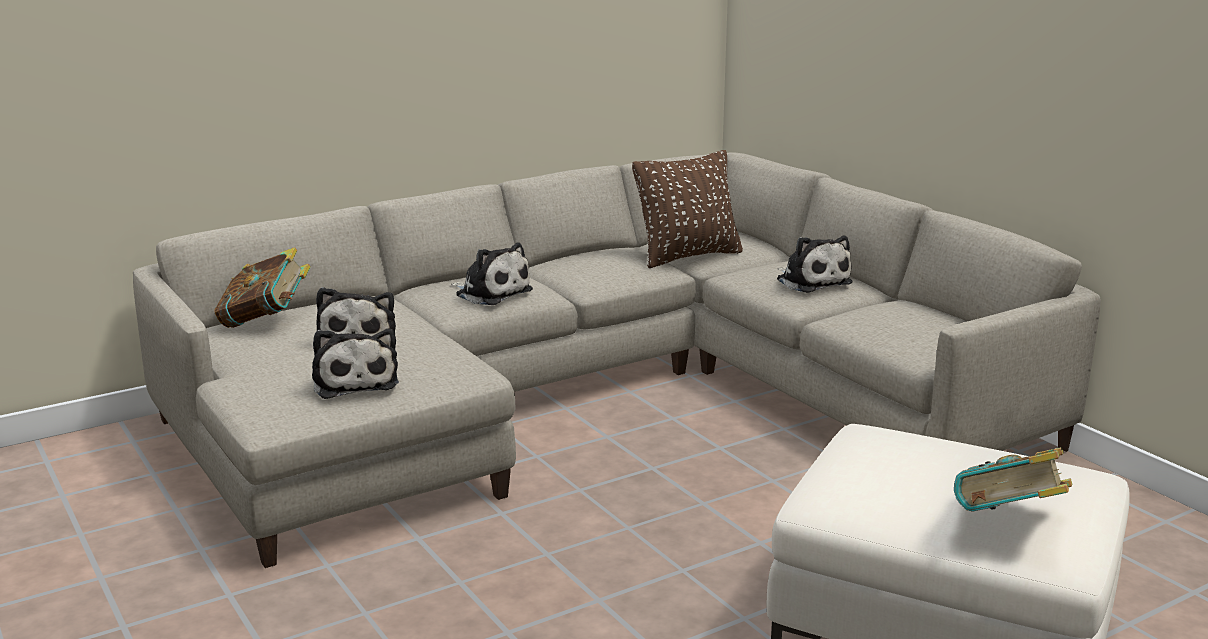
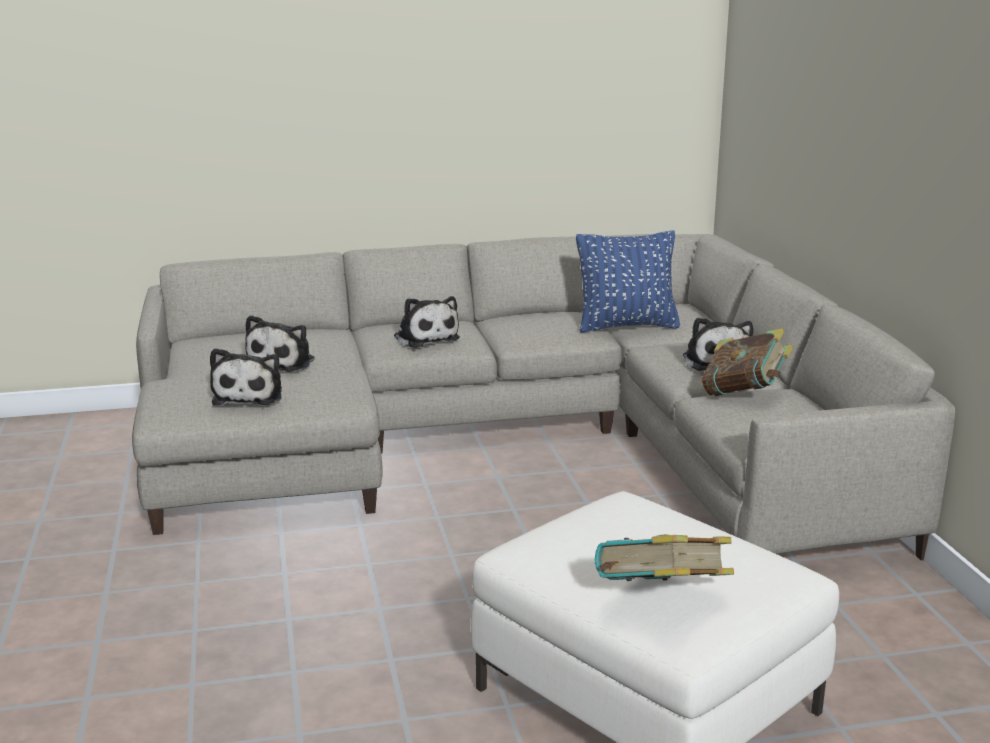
camera: 20 degrees right, 0 degrees up
(266, 322) = (230, 340): book -> book (744, 394)
(688, 256) = (626, 326): brown pillow -> blue pillow

